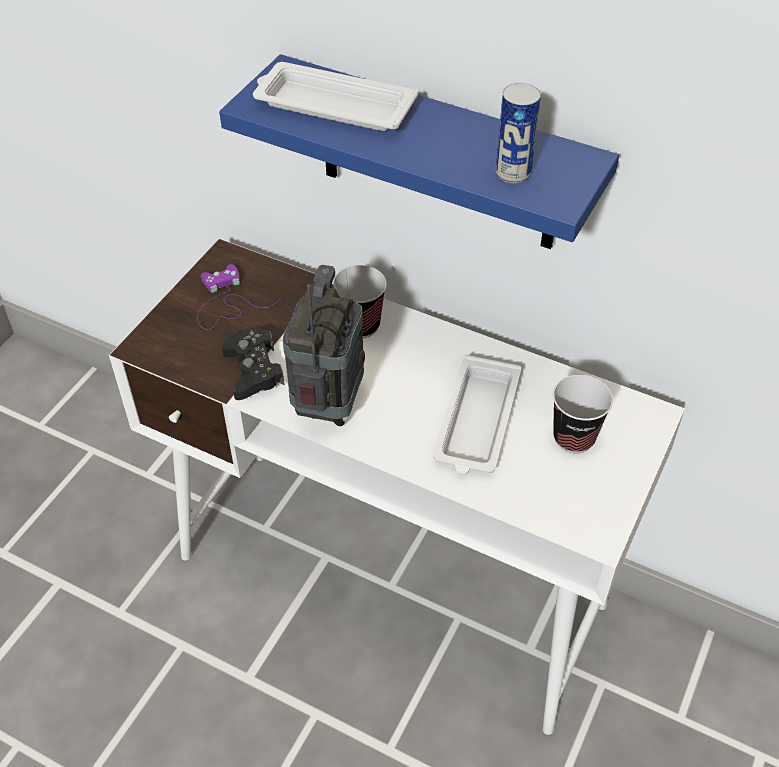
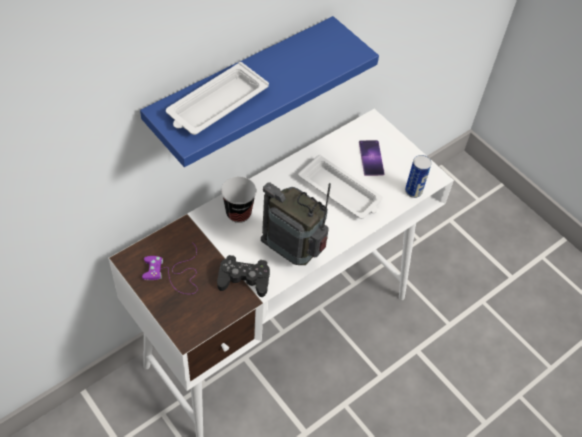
camera: 70 degrees left, 5 degrees up
(513, 173) = (326, 59): can -> can (413, 191)
(574, 437) = (371, 158): cup -> phone

